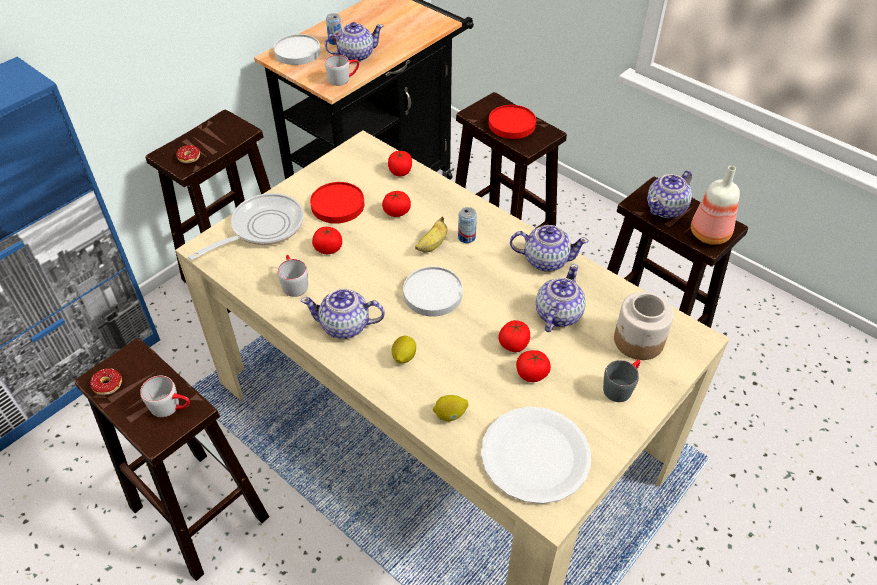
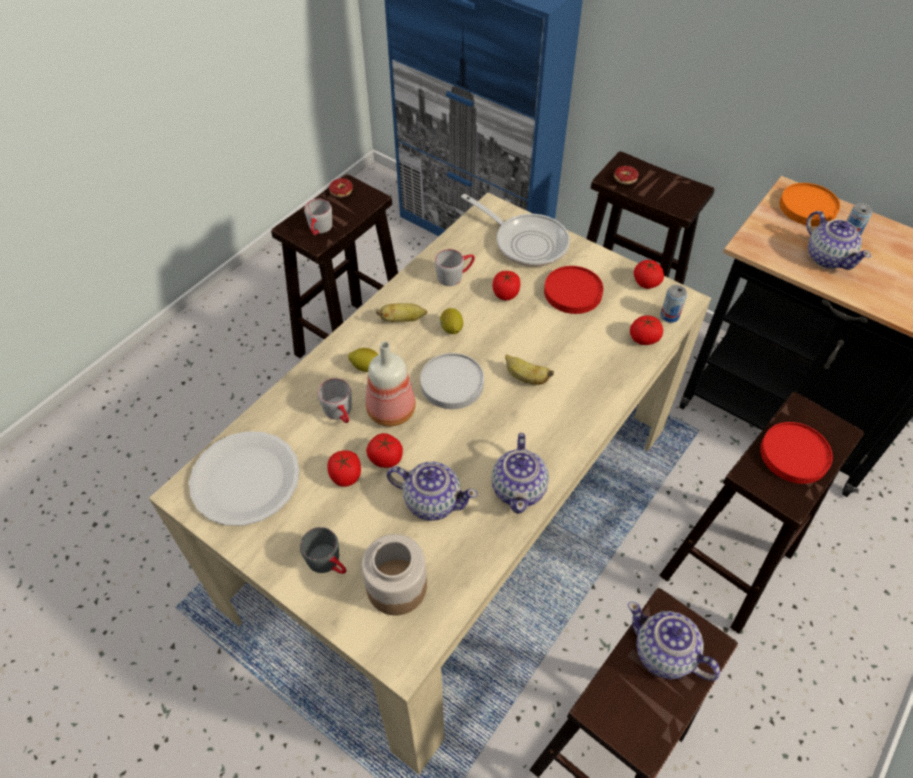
camera: 85 degrees right, 5 degrees up
(298, 52) = (808, 207): white plate -> orange plate
(343, 78) = (772, 253): grey mug -> grey mug (341, 413)
(345, 326) = (402, 320): teapot -> banana
(396, 212) = (573, 342): tomato -> tomato (646, 283)
(450, 415) = (296, 408): lemon -> lemon (451, 329)
(466, 237) = (544, 408): can -> can (669, 316)
(711, 234) = (621, 714): bottle -> bottle (391, 412)

